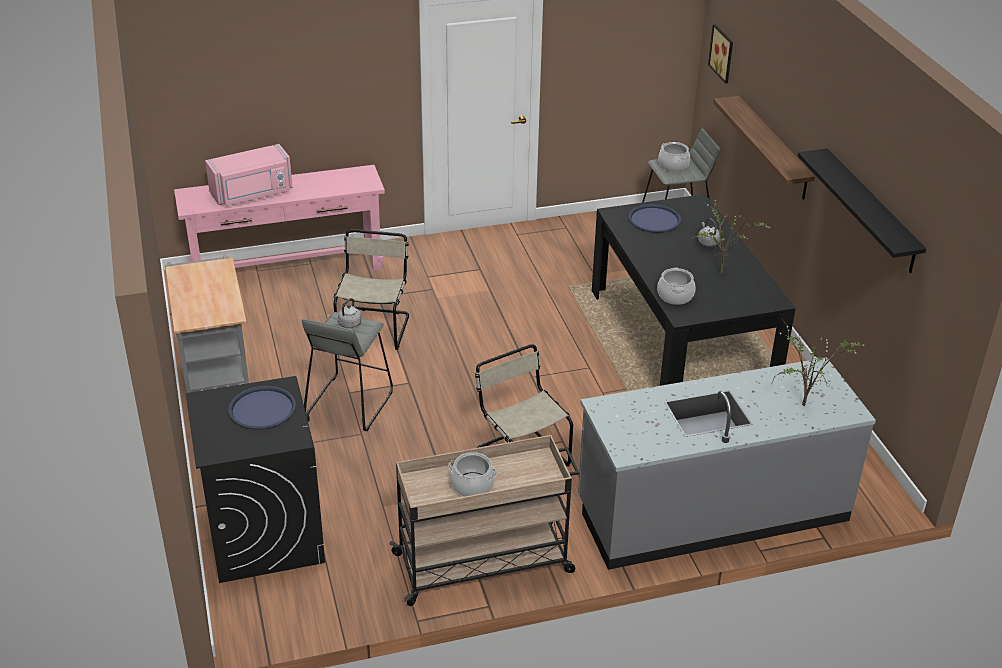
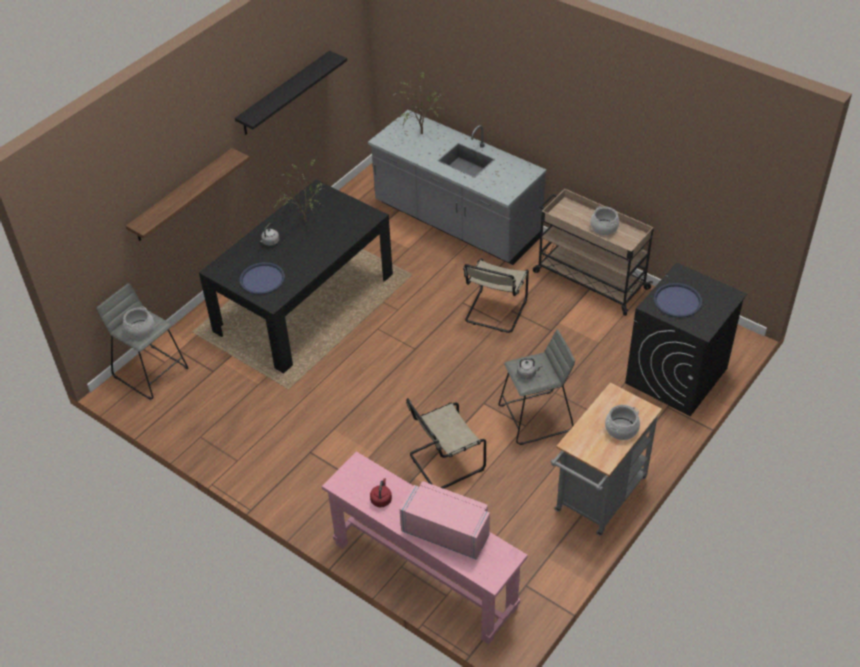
camera: 125 degrees left, 10 degrees up
(323, 181) = (381, 499): none -> red kettle
(675, 296) = (353, 228): cooking pot -> cooking pot (621, 429)
(723, 53) = (87, 231): picture -> none

